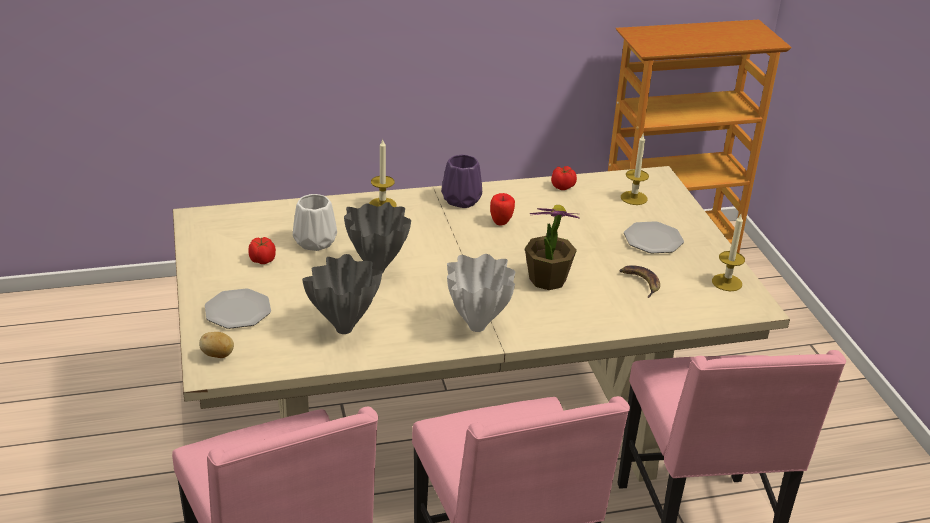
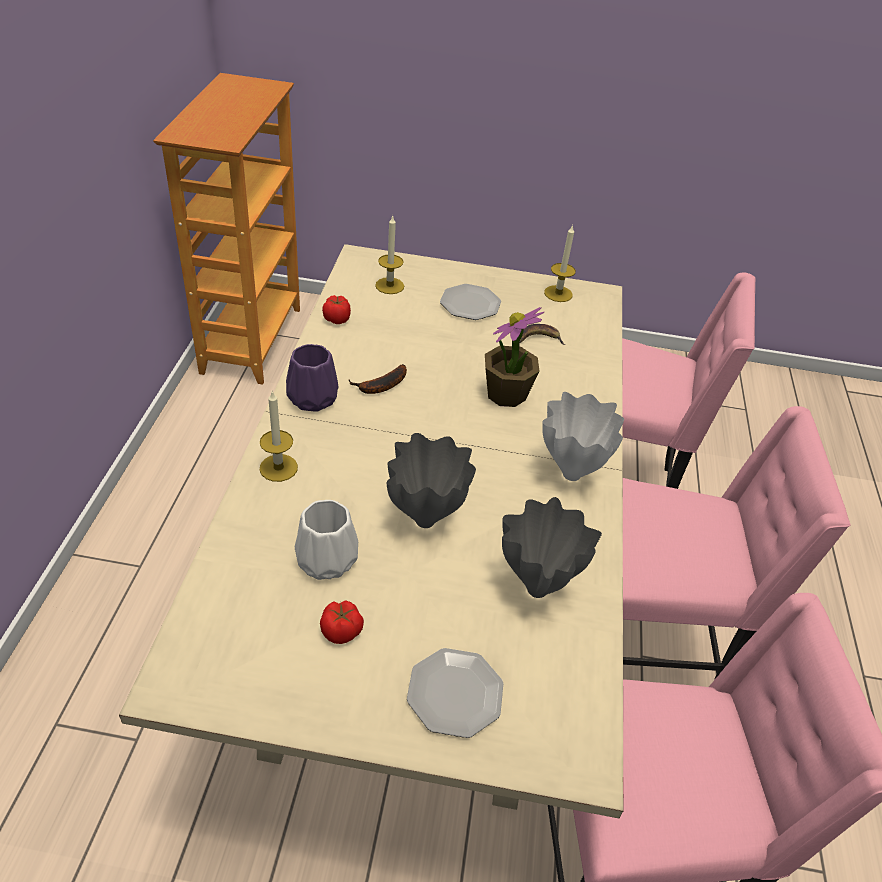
camera: 70 degrees left, 10 degrees up
(218, 355) = (551, 745): potato -> none
(501, 222) = (380, 386): apple -> banana

